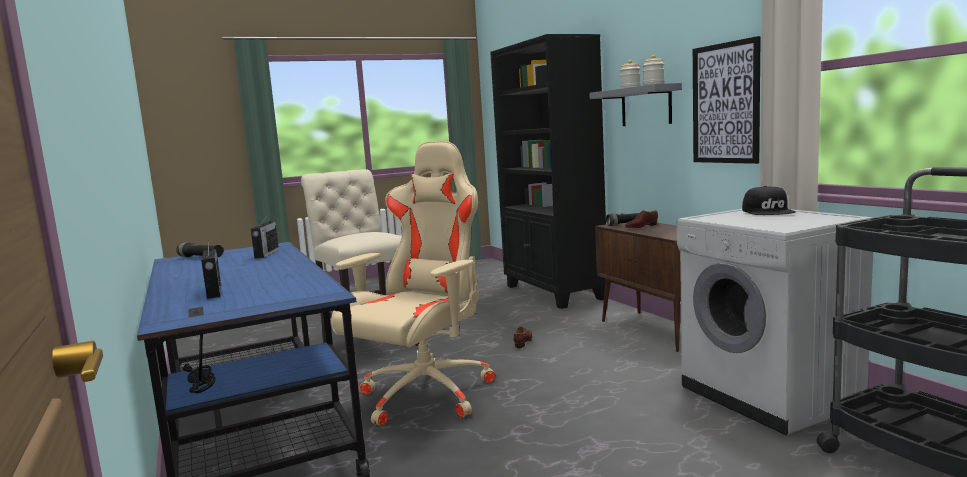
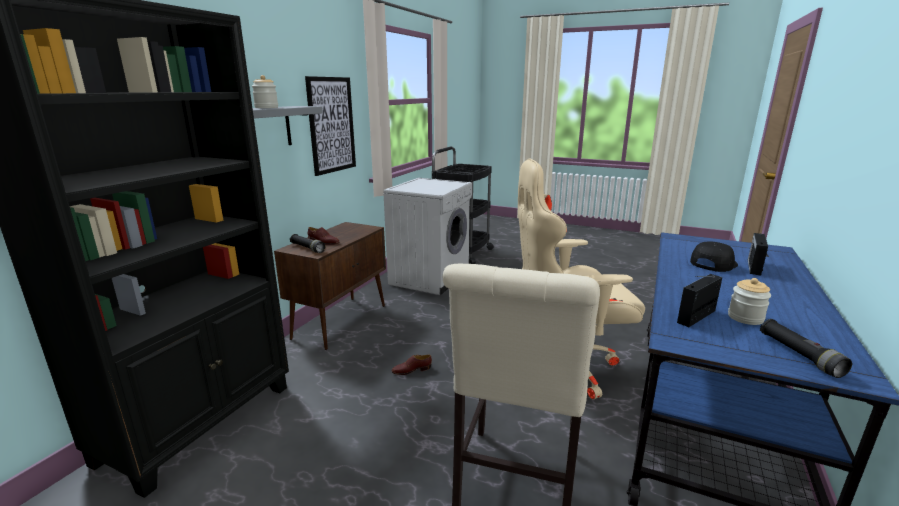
camera: 130 degrees left, 10 degrees up
(653, 84) = (299, 106): jar -> jar (745, 318)
(768, 211) = (407, 186): black cap -> black cap (712, 263)

